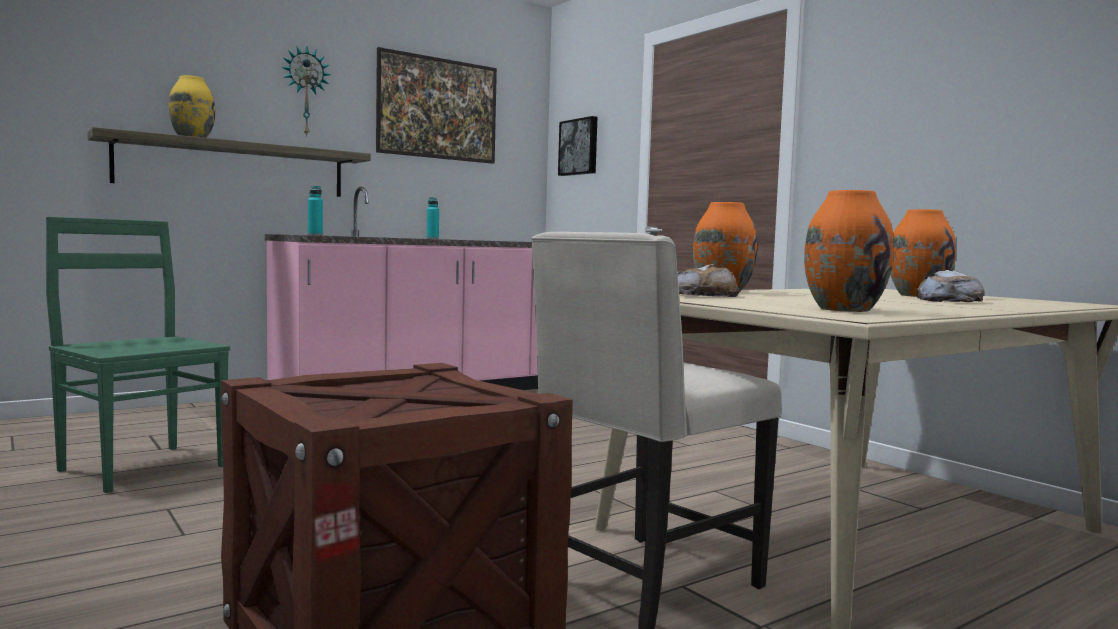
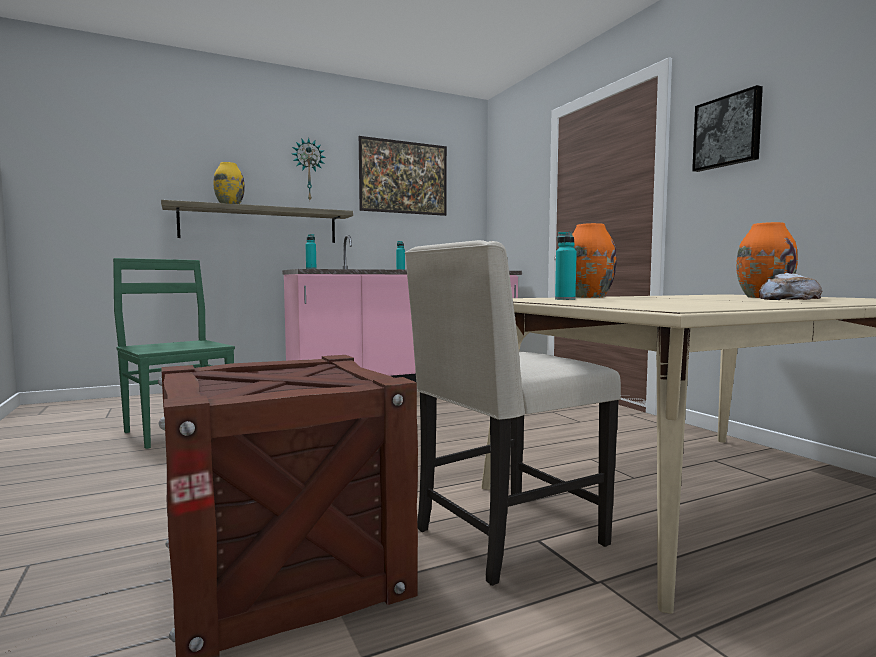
camera: 10 degrees right, 0 degrees up
(579, 147) = (508, 200): picture -> picture (728, 131)
(704, 296) = (565, 299): bread -> turquoise bottle
(844, 309) = (674, 305): orange vase -> none

